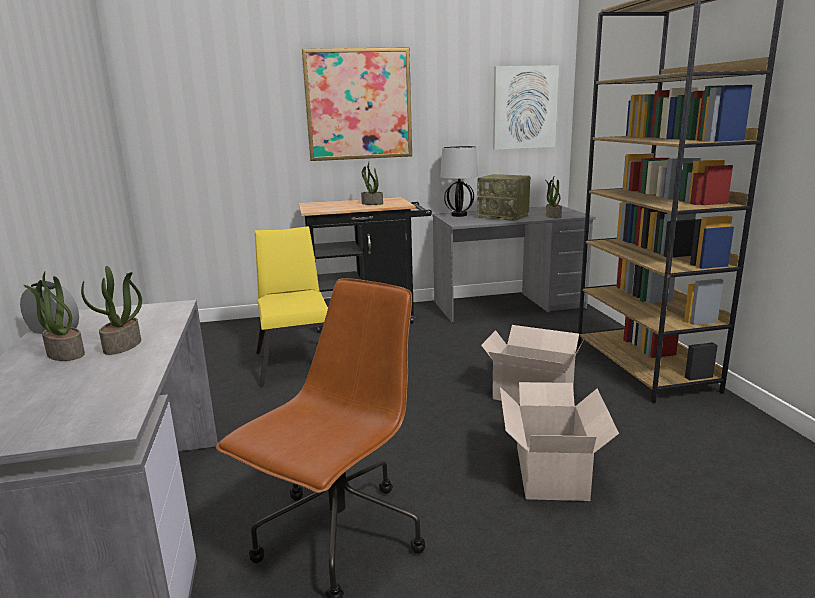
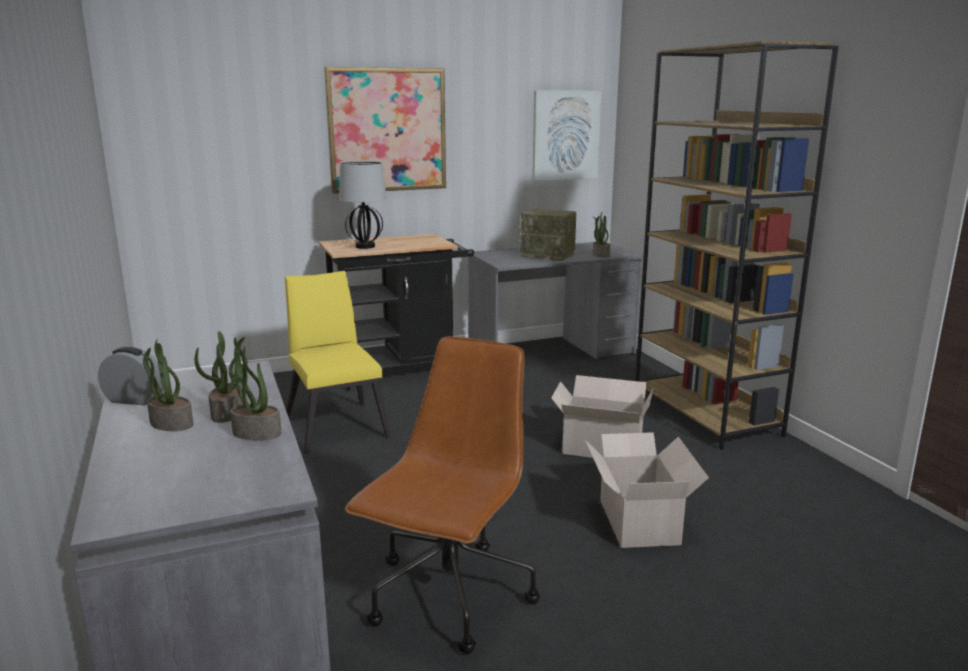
camera: 10 degrees left, 0 degrees up
(372, 203) = (406, 242): potted plant -> potted plant (256, 433)
(459, 215) = (498, 253): table lamp -> table lamp (365, 246)

